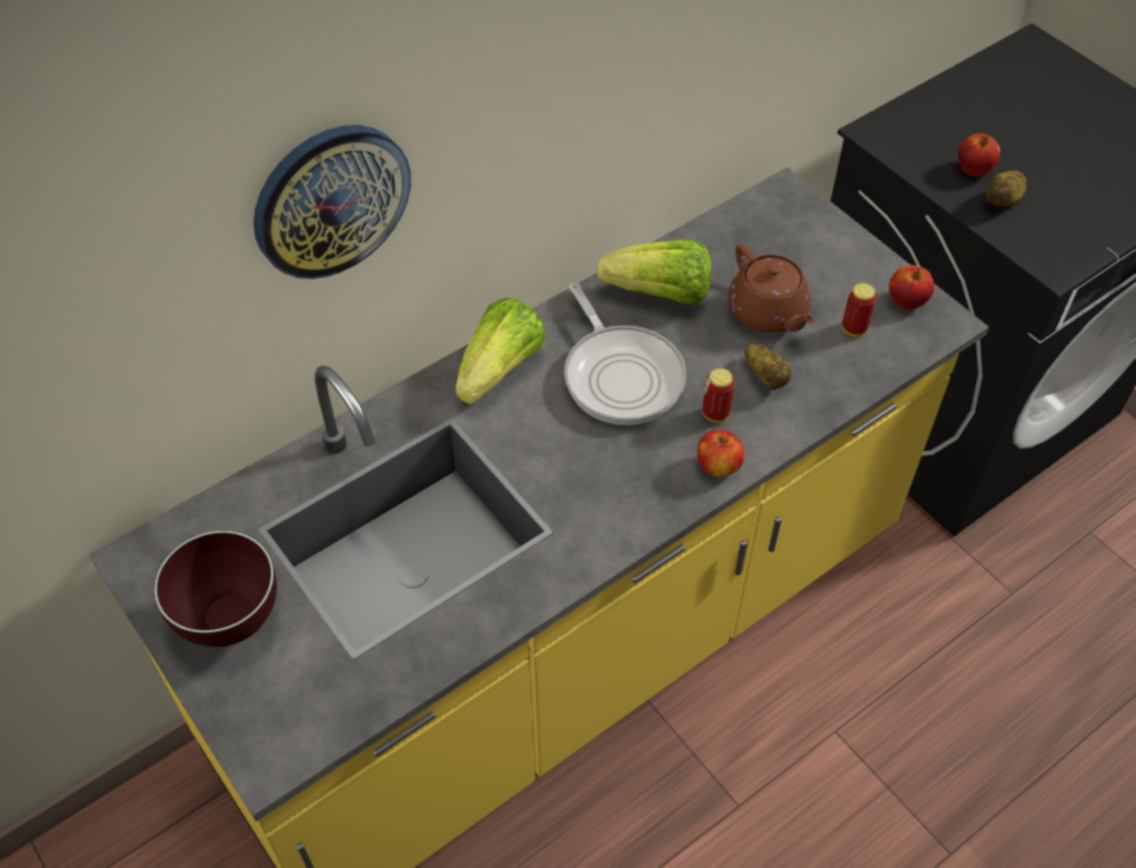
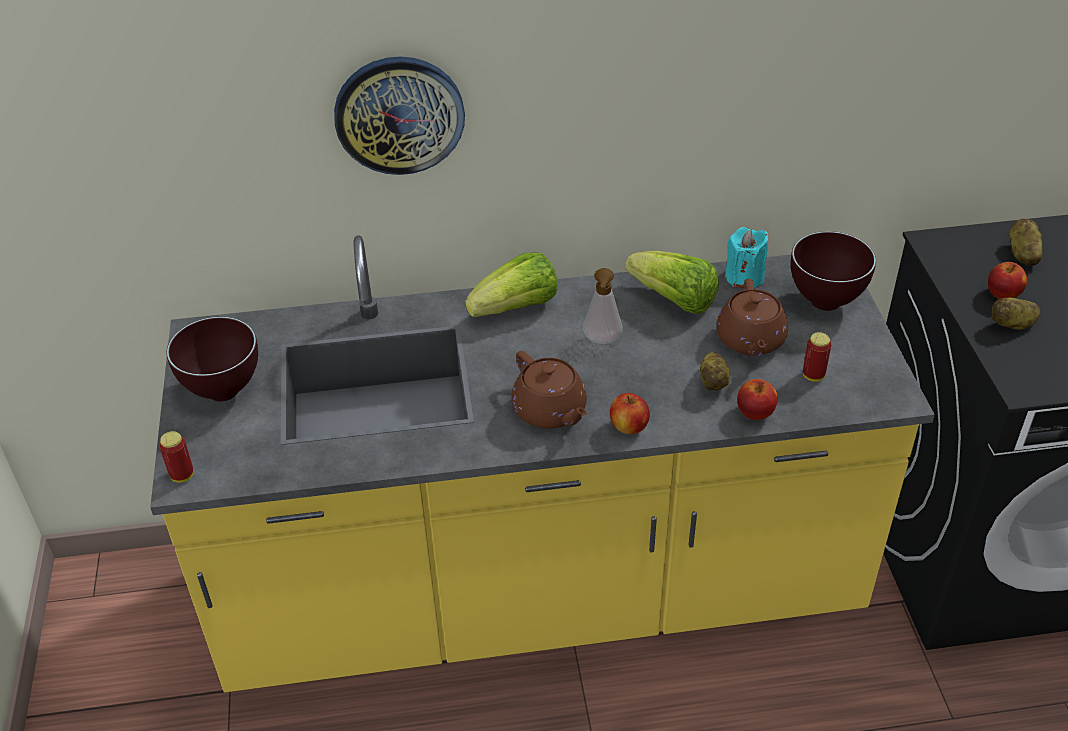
camera: 30 degrees right, 10 degrees down
(621, 375) = (602, 341): frying pan -> soap dispenser
(625, 483) = (550, 411): none -> brown teapot
(711, 238) = (744, 277): none -> turquoise candle
(715, 414) = (654, 392): can -> can (182, 475)
(808, 240) = (823, 303): none -> brown bowl
(906, 301) = (874, 372): apple -> apple (755, 413)
(960, 115) = (1022, 253): none -> potato

